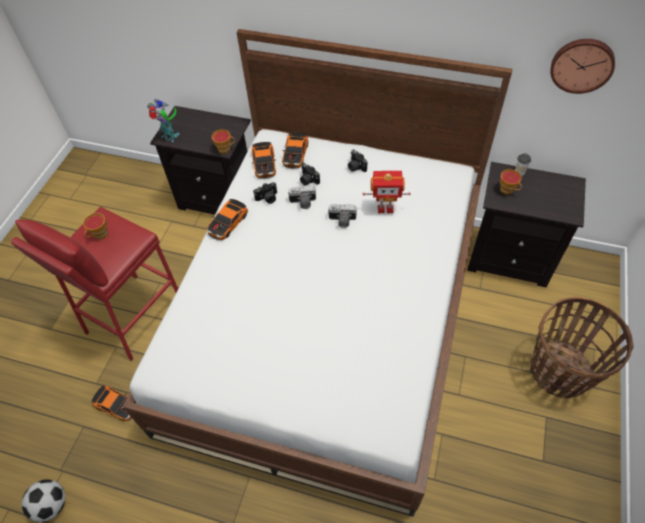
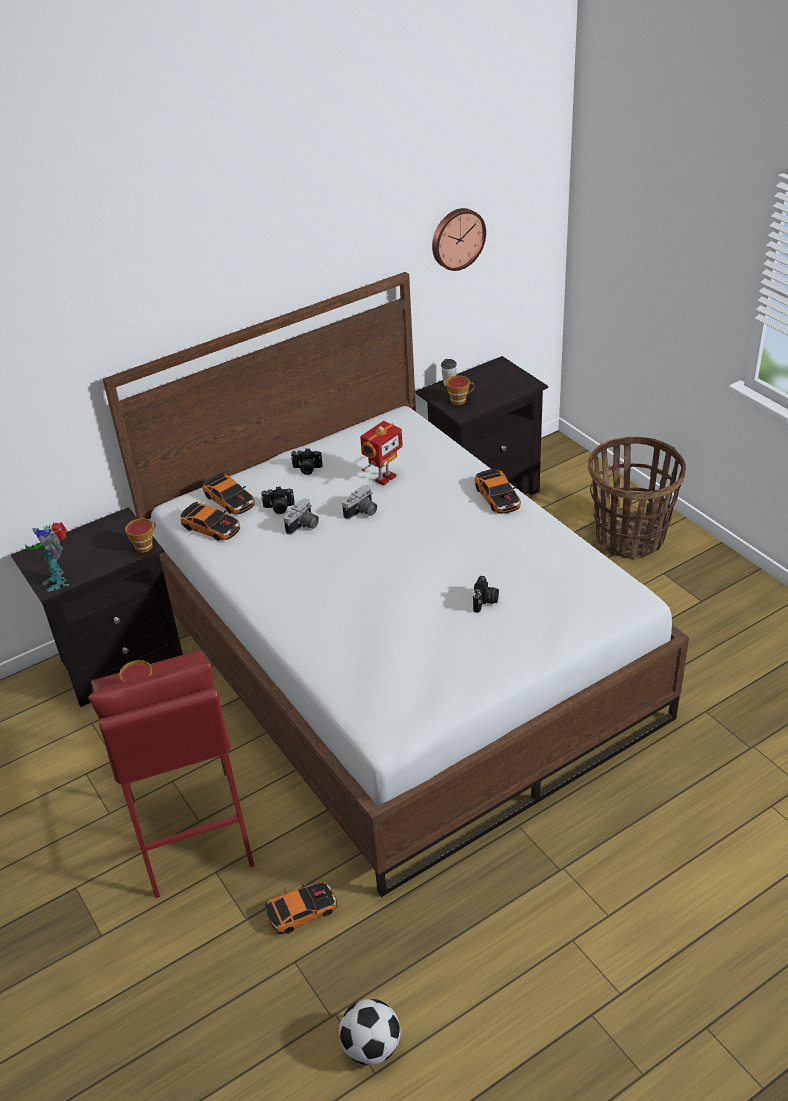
camera: 50 degrees left, 15 degrees down
(170, 137) = (58, 580): toy robot -> toy robot turned 105 degrees counterclockwise
(228, 223) = (257, 591): toy car -> toy car (498, 496)
(267, 198) = (263, 547): camera -> camera (485, 601)

